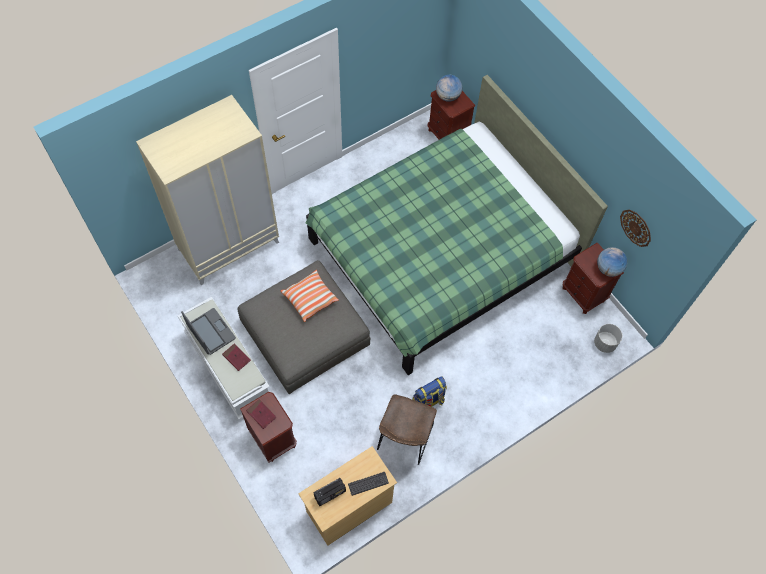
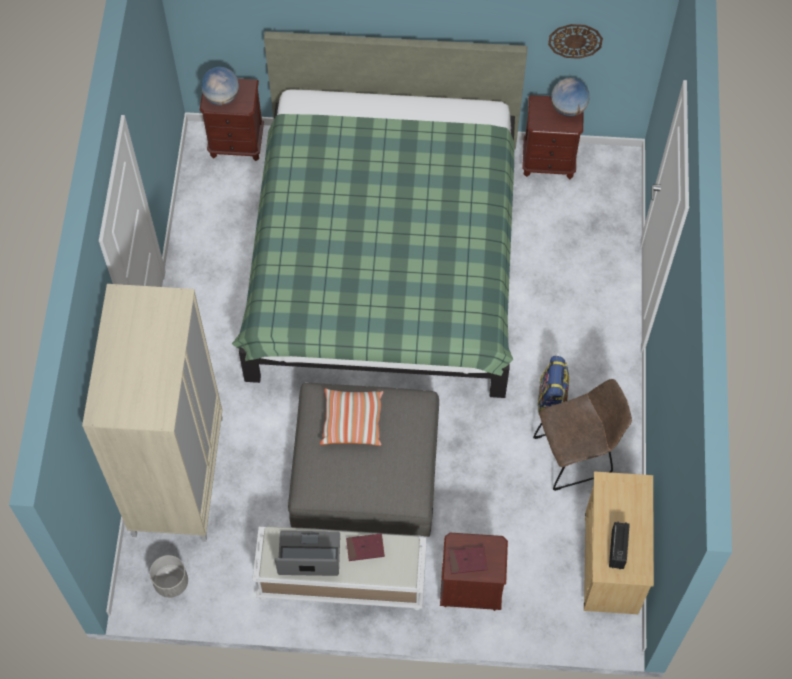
camera: 50 degrees left, 0 degrees up
(368, 483) = (633, 504): keyboard -> none
(404, 440) = (576, 454): brown chair -> brown chair turned 75 degrees counterclockwise
(605, 343) = (620, 185): grey planter -> grey planter (171, 582)

